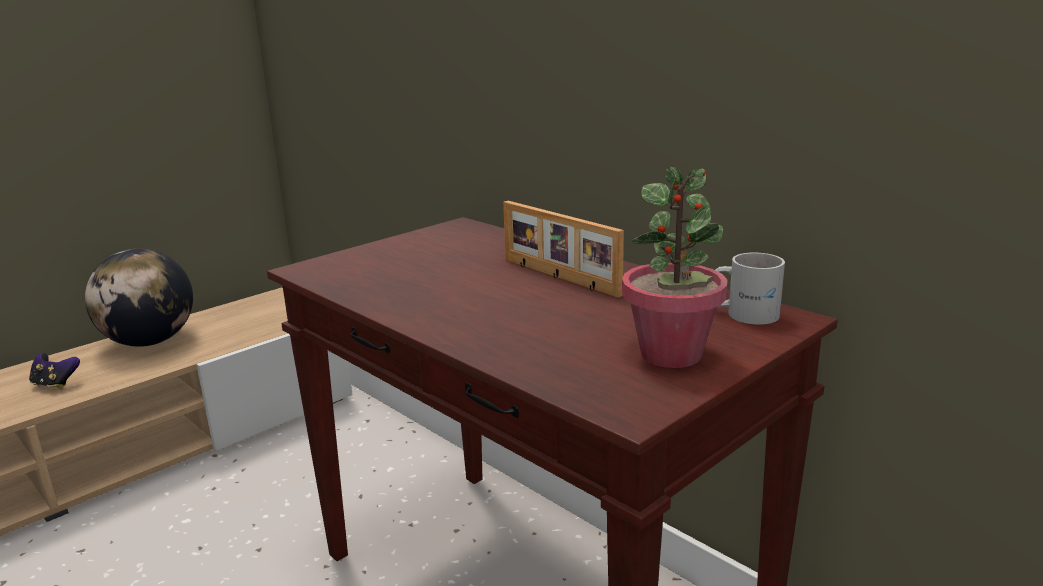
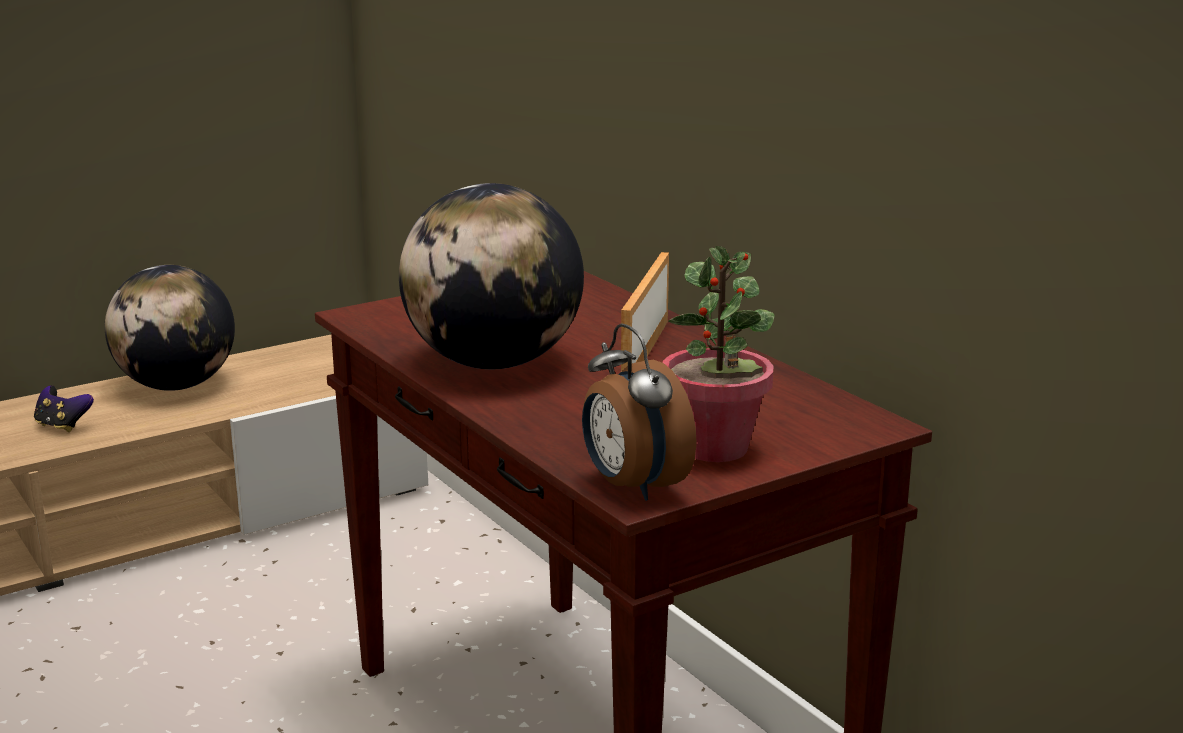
camera: 10 degrees right, 0 degrees up
(437, 298) = (493, 363): none -> globe
(558, 277) = (642, 352): picture frame -> picture frame turned 45 degrees clockwise
(621, 401) = (632, 486): none -> alarm clock
(743, 313) = (827, 413): white mug -> none

